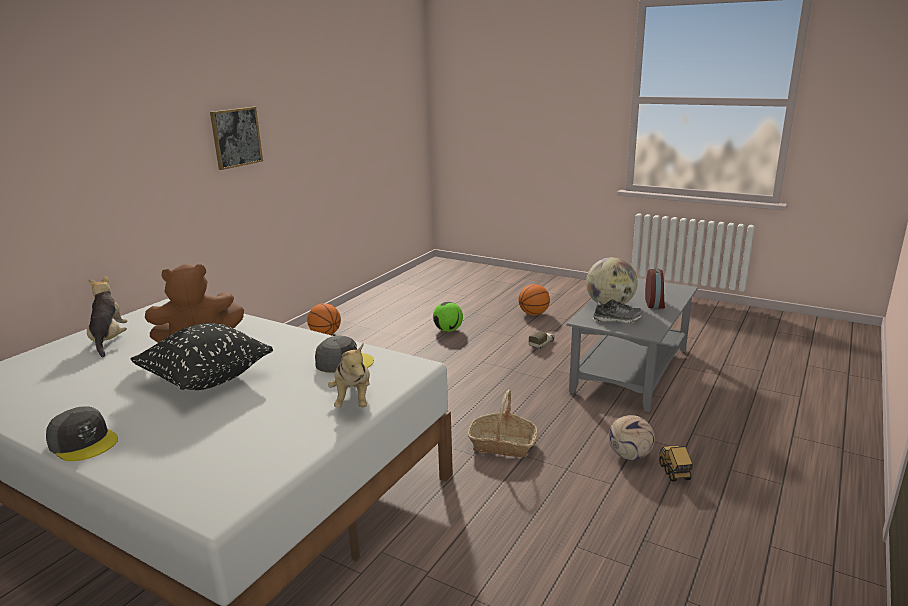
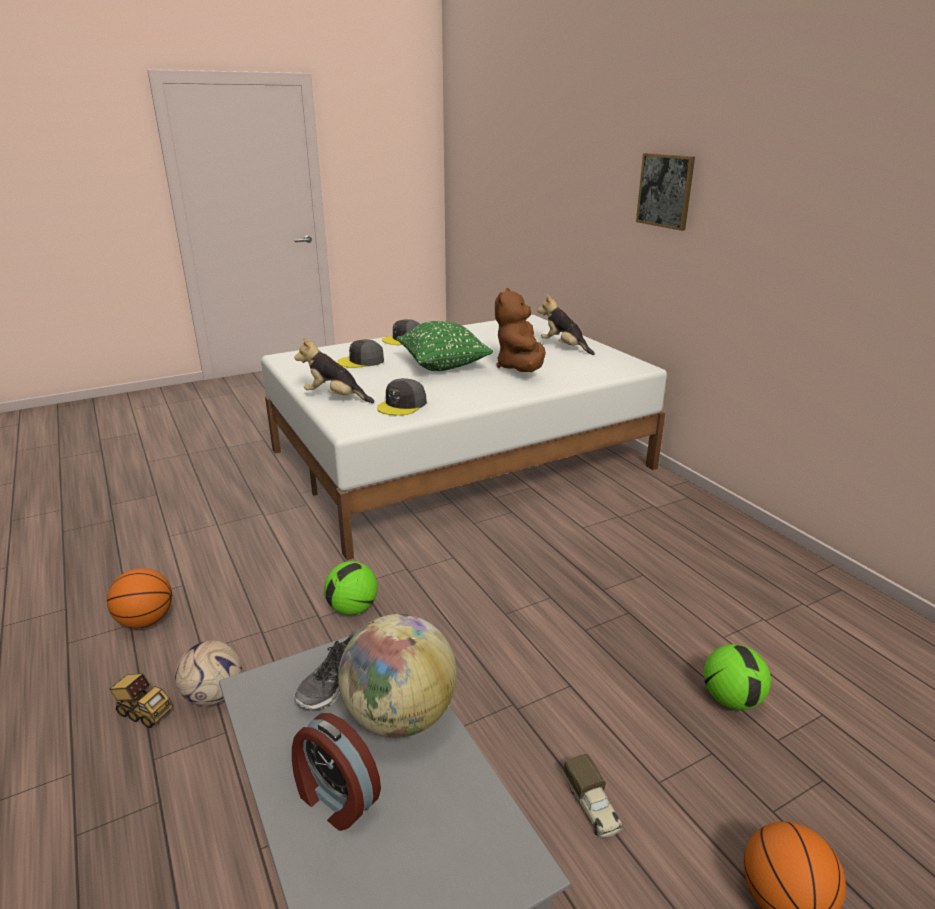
camera: 120 degrees right, 5 degrees up
(109, 340) = (564, 347): plush toy -> plush toy turned 150 degrees counterclockwise
(207, 379) = (443, 366): black pillow -> green pillow
(210, 434) = (361, 361): none -> grey cap
(236, 137) = (821, 230): picture -> picture (665, 191)
(325, 334) = (766, 568): basketball -> basketball (146, 621)
(502, 444) = (352, 609): basket -> football

